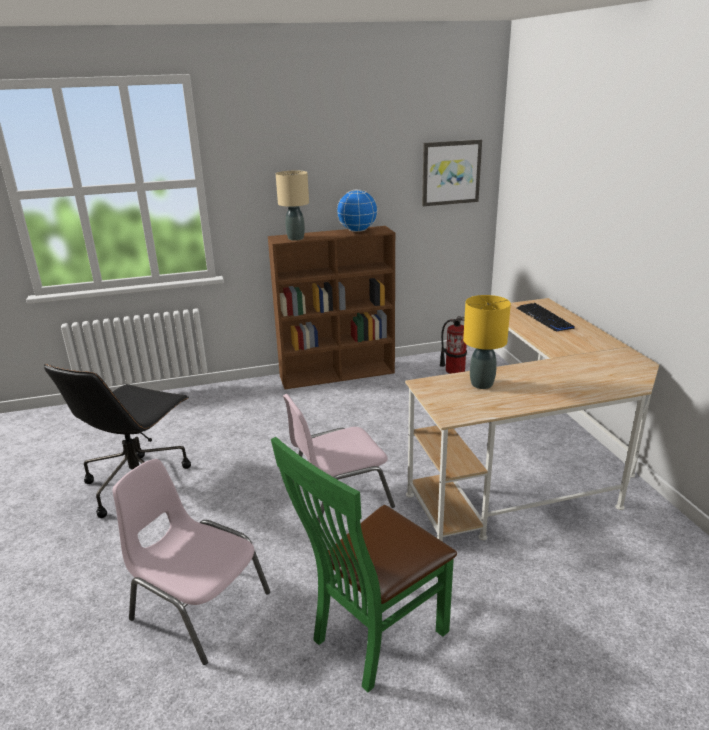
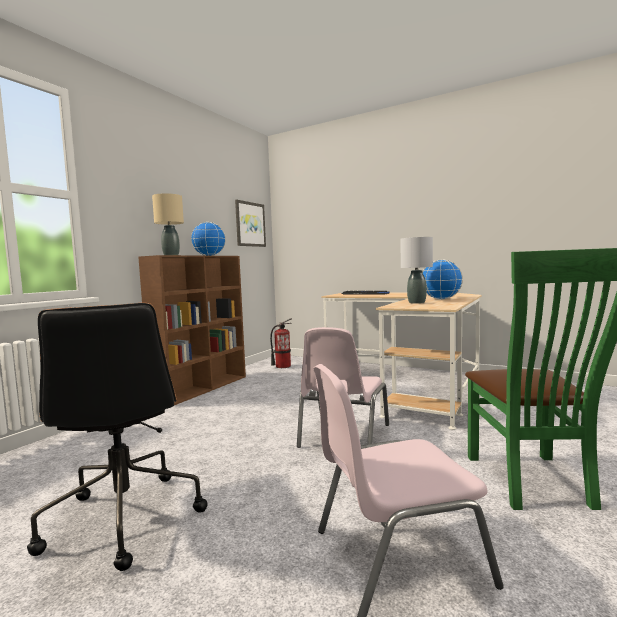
camera: 45 degrees left, 20 degrees down
(482, 384) = (416, 302): yellow table lamp -> grey table lamp
(541, 385) = (441, 299): none -> globe

